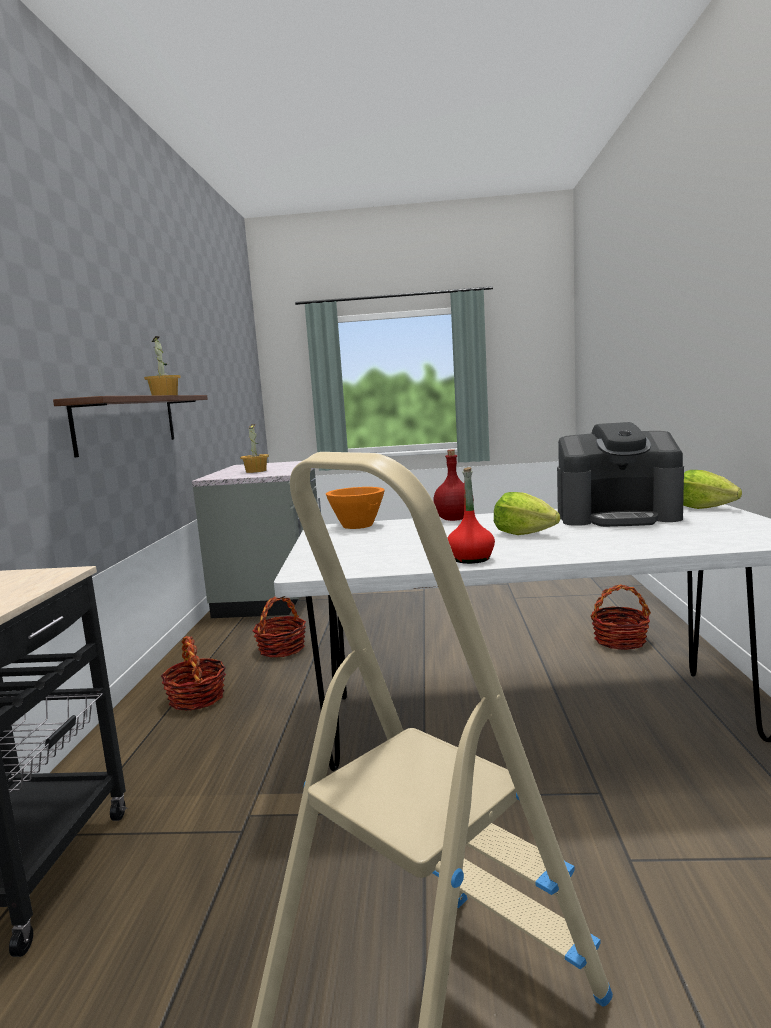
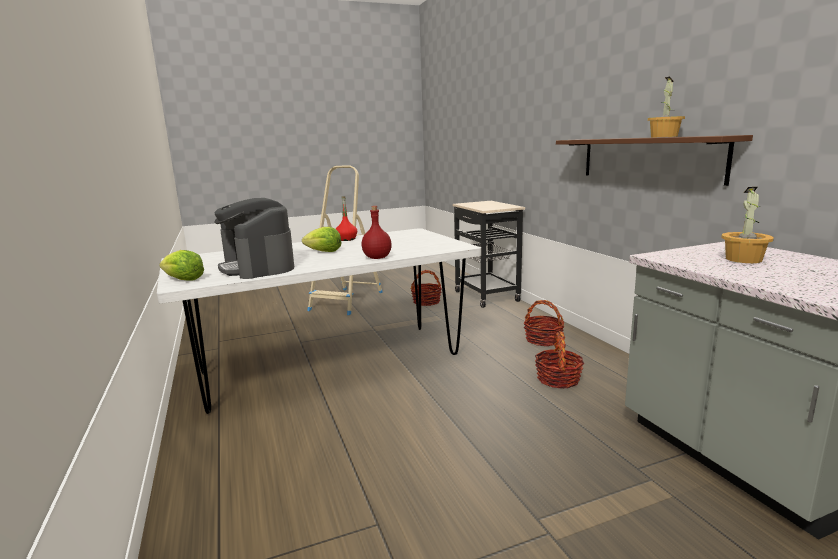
camera: 155 degrees right, 5 degrees up
(357, 525) = (441, 249): orange bowl -> none
(617, 516) = (258, 267): coffee machine -> coffee machine turned 105 degrees counterclockwise
(619, 641) = (249, 445): basket -> basket (426, 302)

